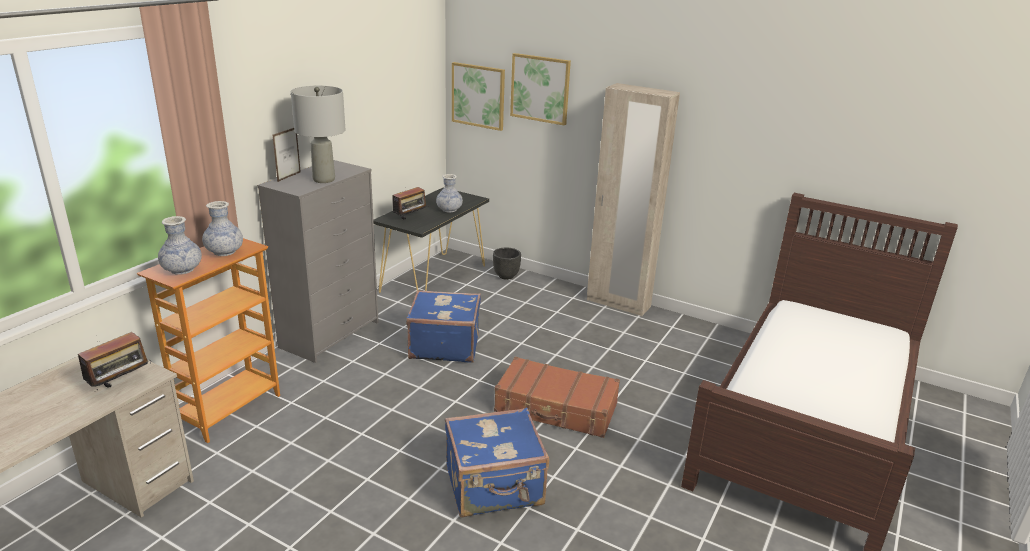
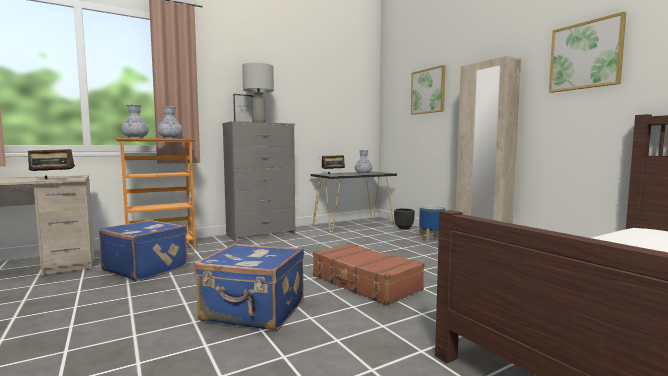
camera: 30 degrees right, 20 degrees down
(444, 345) = (322, 246): blue suitcase -> blue suitcase (146, 268)
(478, 96) = (395, 108): picture -> picture (585, 55)
(560, 302) = (431, 241): none -> planter

